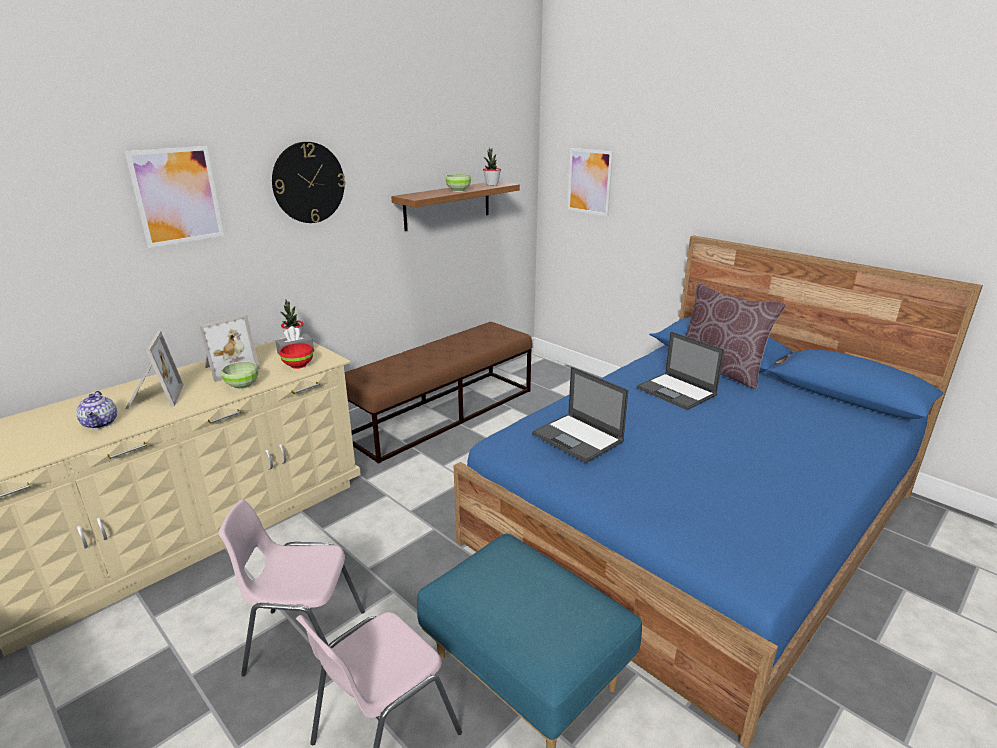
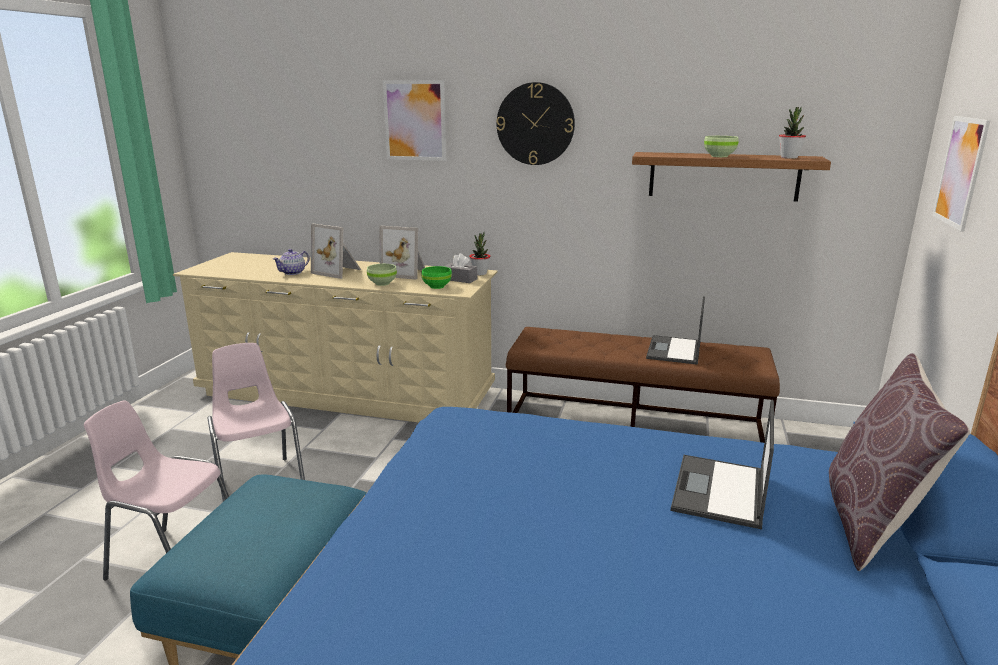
camera: 60 degrees right, 5 degrees down
(153, 398) = (338, 271): picture frame -> picture frame turned 75 degrees clockwise
(299, 365) = (437, 286): red bowl -> green bowl
(578, 438) = (486, 445): laptop -> laptop (674, 351)

